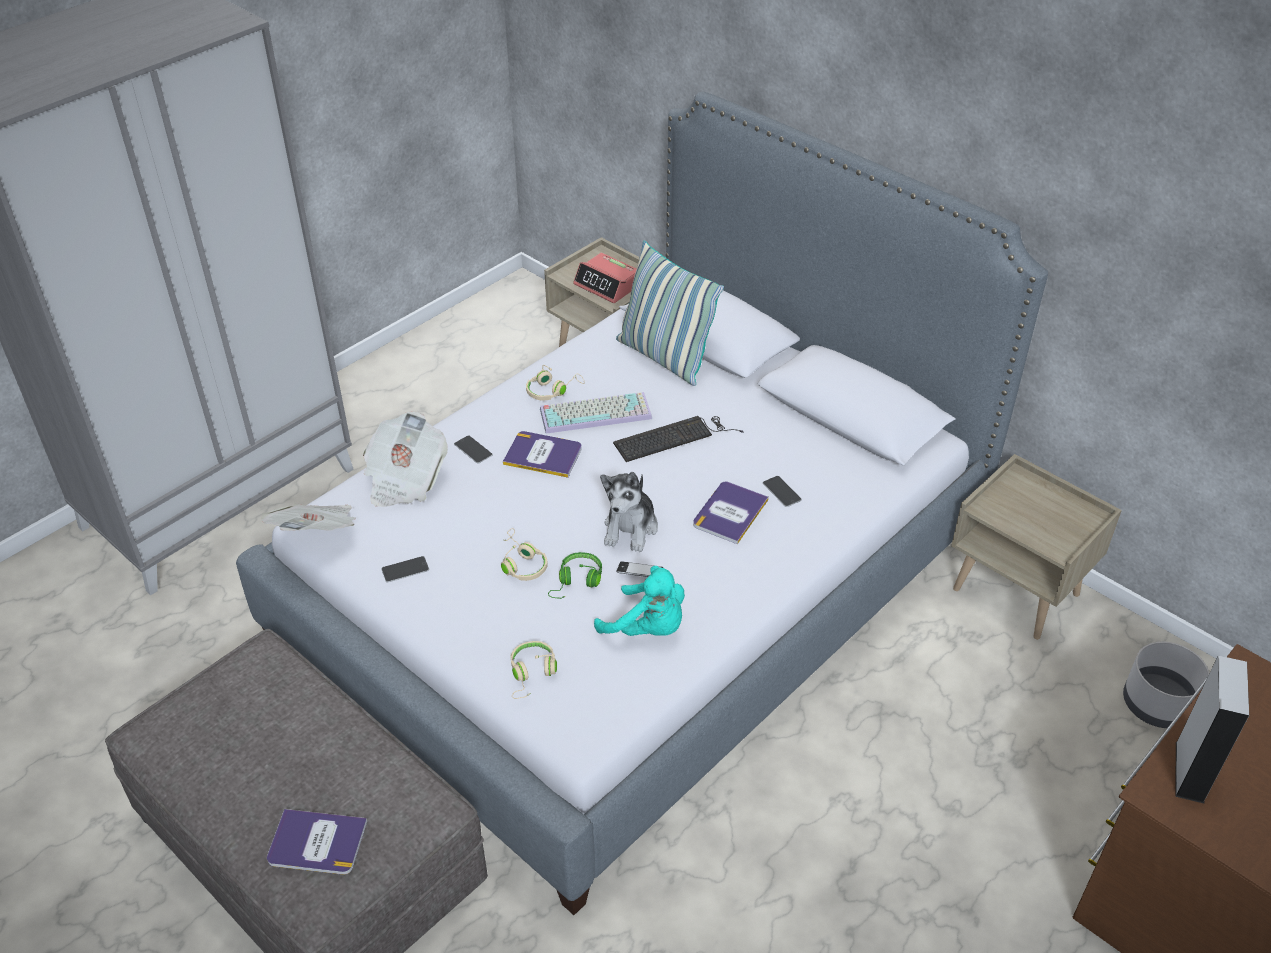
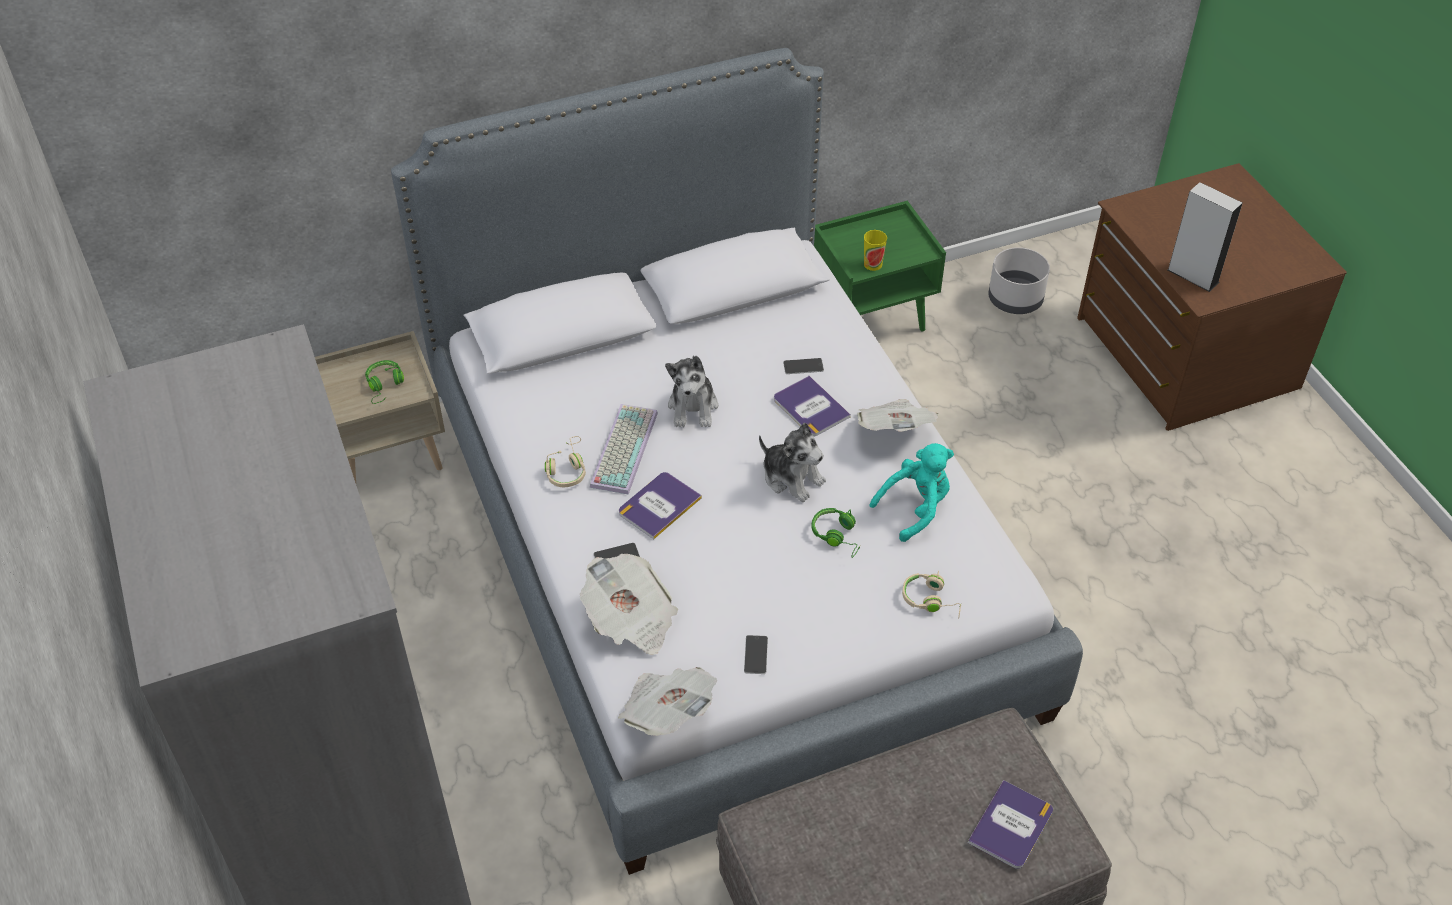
camera: 65 degrees left, 5 degrees up
(521, 563) = (794, 567): beige headphones -> none
(607, 285) = (385, 385): alarm clock -> green headphones
(640, 573) = (849, 490): phone -> none
(664, 357) = (574, 374): pillow -> none
(674, 437) = (693, 407): keyboard -> plush toy
(742, 582) = (895, 431): none -> newspaper
(1003, 516) = (873, 264): none -> cup
(1017, 592) = (872, 318): beige nightstand -> green nightstand

